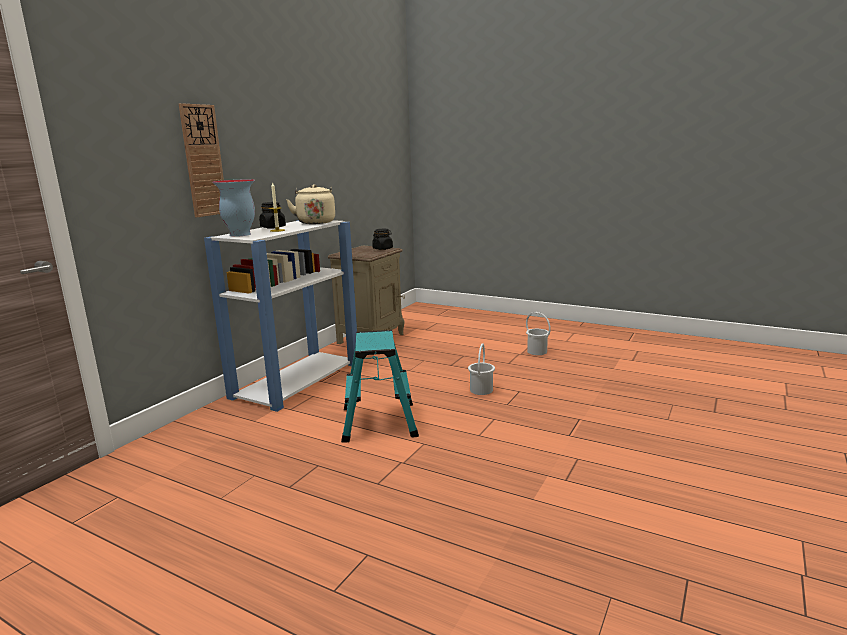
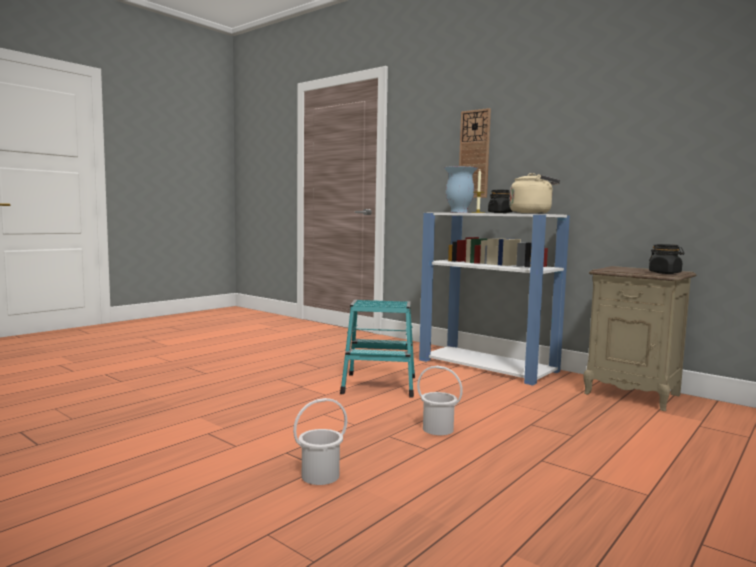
camera: 100 degrees right, 10 degrees down
(537, 351) = (608, 494): white bucket -> white bucket (321, 476)

